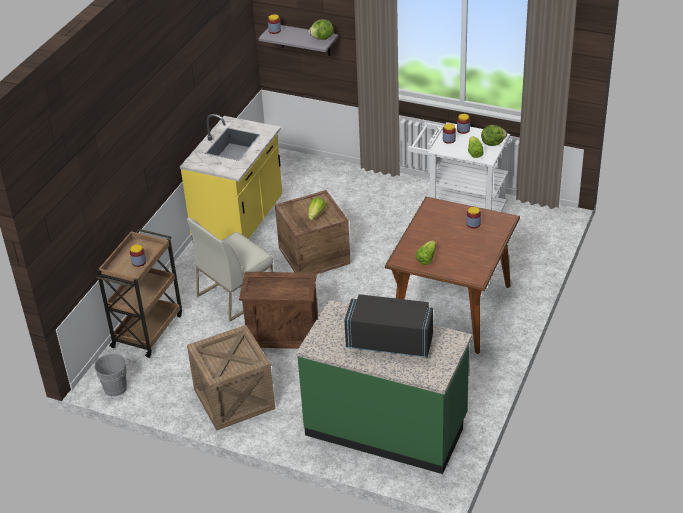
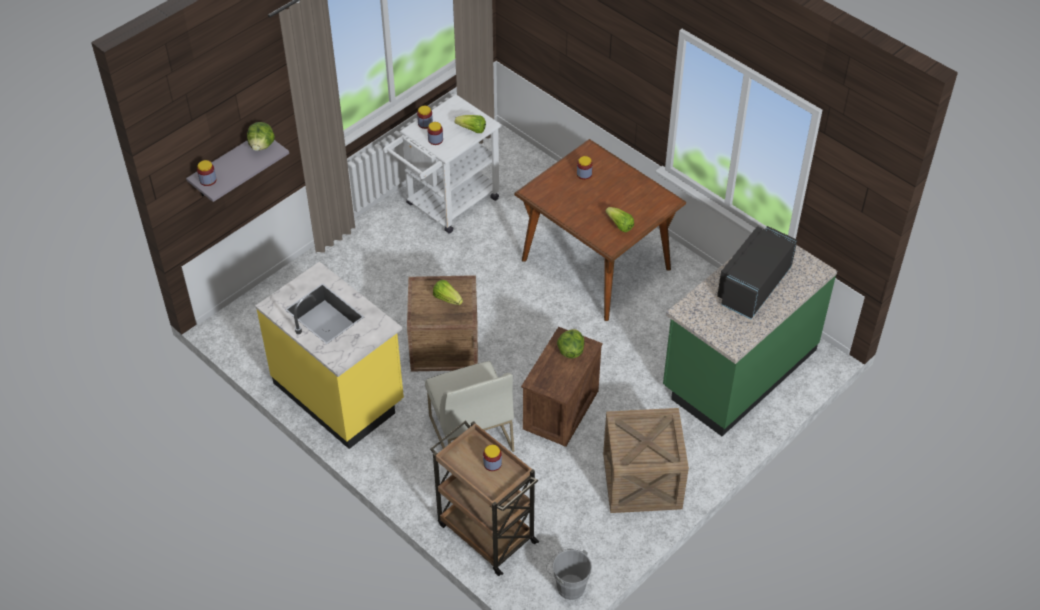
camera: 70 degrees left, 10 degrees up
(492, 143) = (464, 111): lettuce -> lettuce (570, 351)

